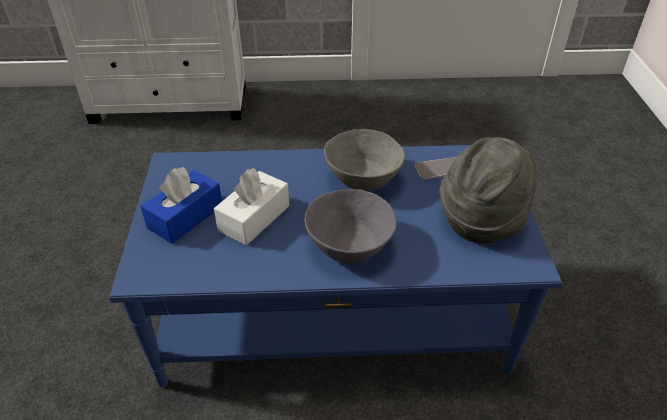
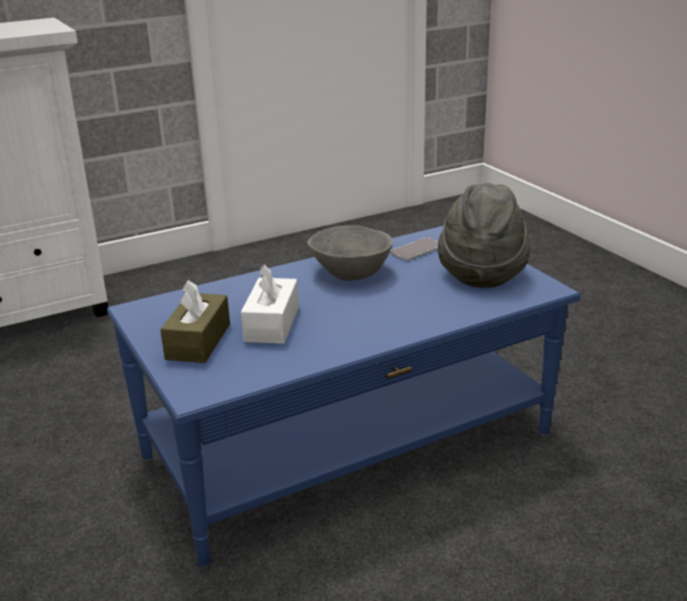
camera: 25 degrees left, 15 degrees down
(185, 217) = (198, 341): blue tissue box -> brown tissue box
(350, 246) = (385, 318): grey bowl -> none

